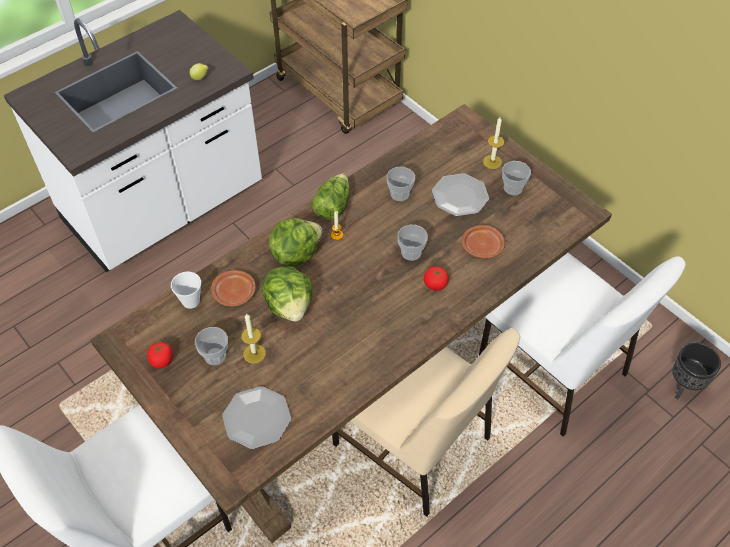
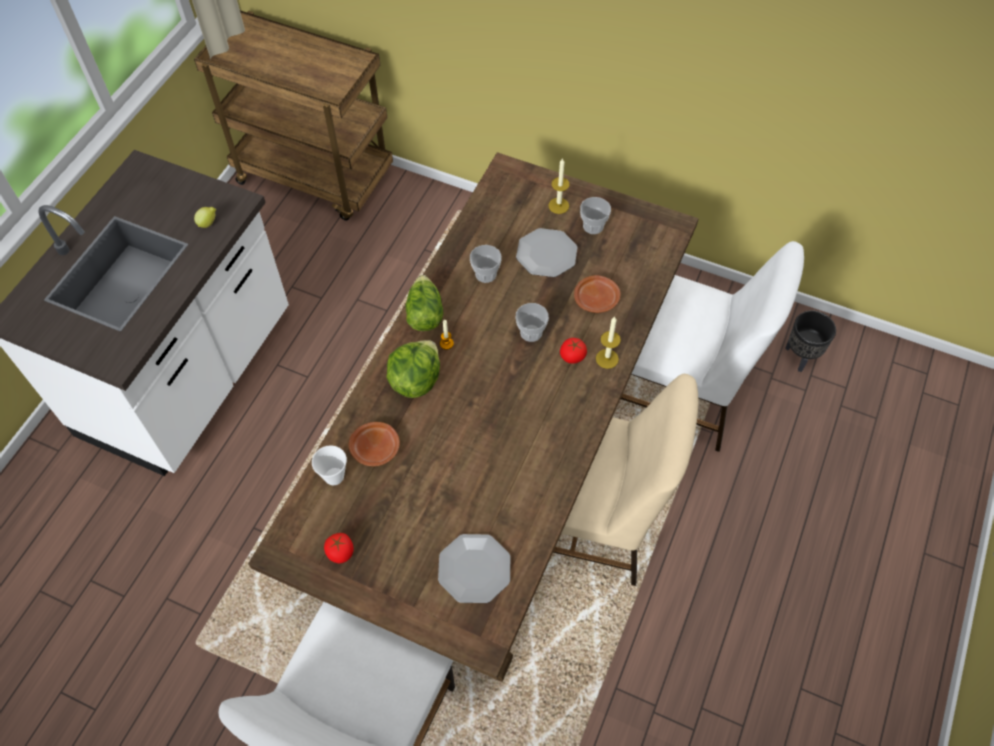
camera: 25 degrees left, 5 degrees up
(215, 355) = (394, 523): cup -> none
(254, 354) = (433, 504): candle -> candle (607, 358)
(290, 306) = (440, 438): lettuce -> none

